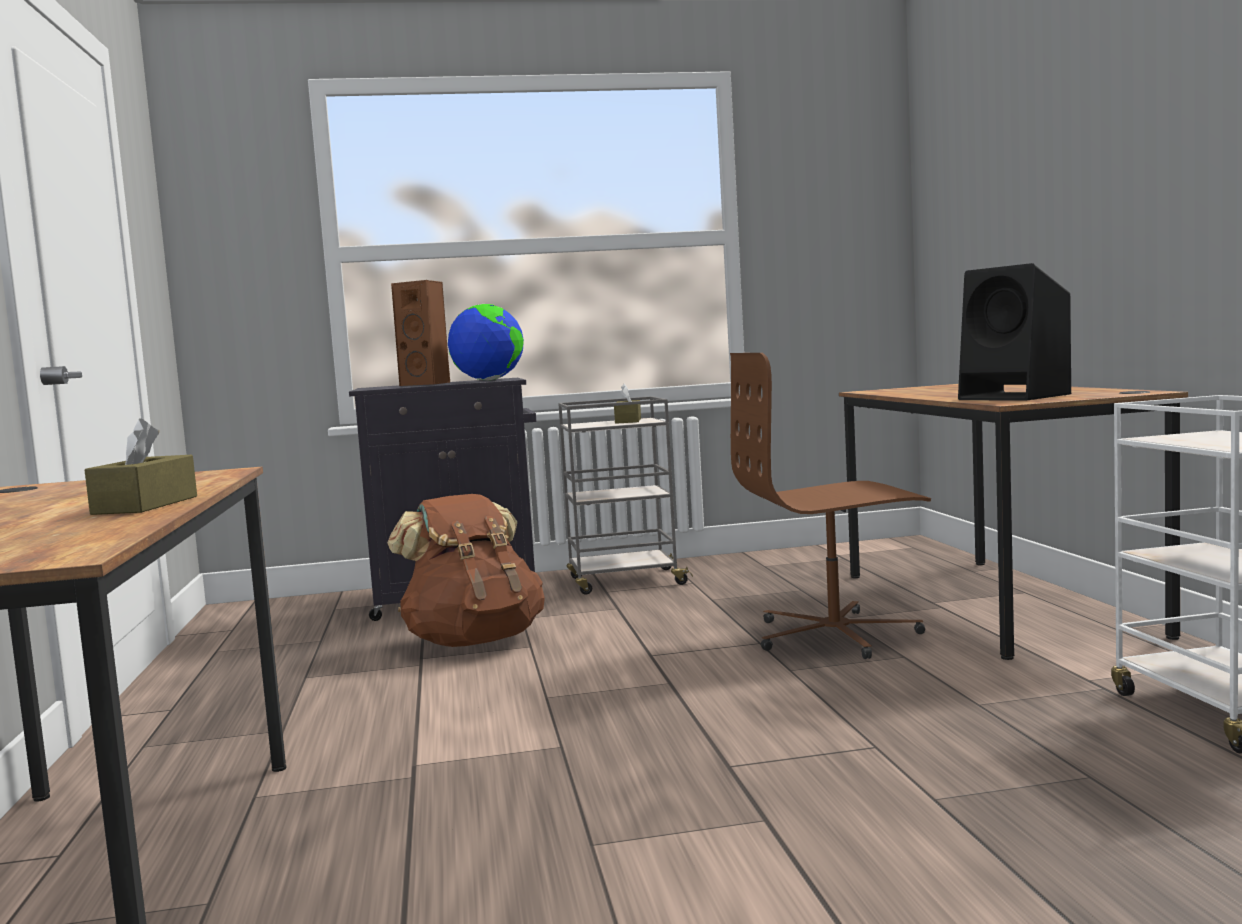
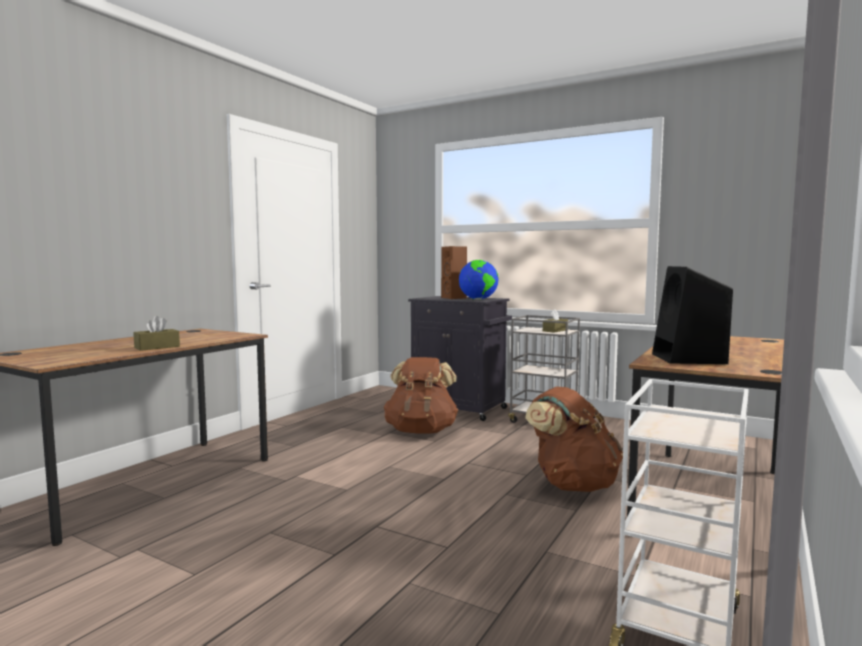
camera: 40 degrees right, 0 degrees up
(836, 635) = (572, 485): brown office chair -> brown backpack

